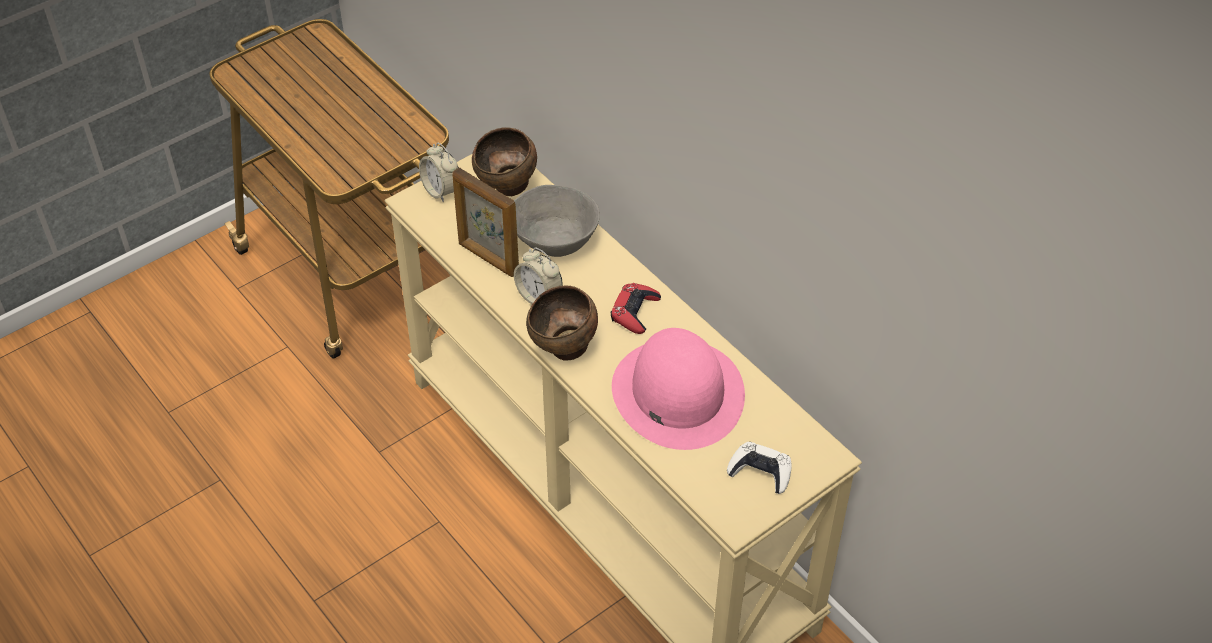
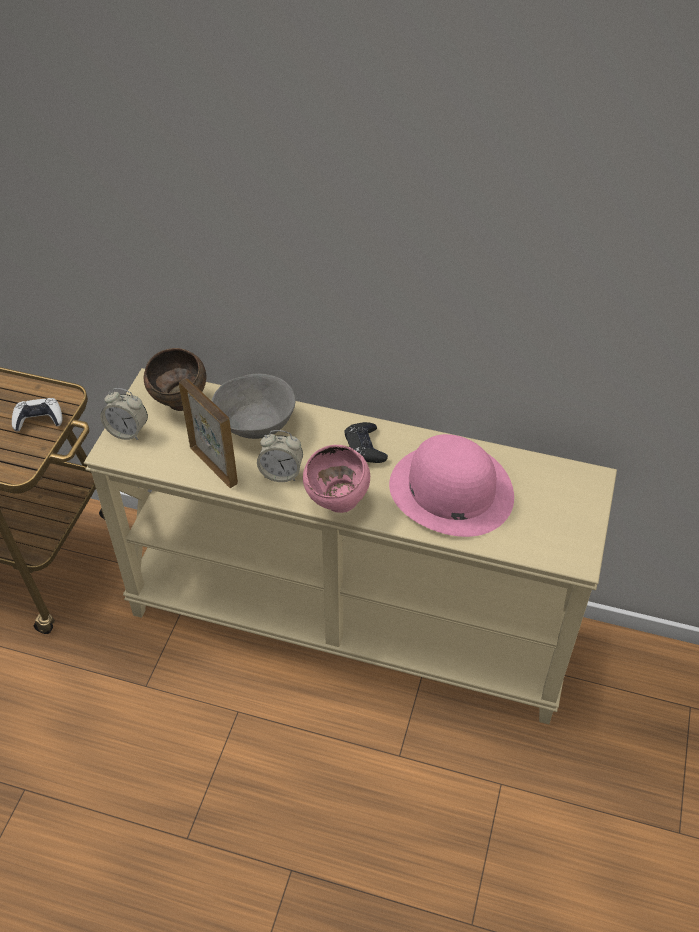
camera: 35 degrees left, 0 degrees up
(488, 258) = (214, 465): picture frame -> picture frame turned 135 degrees counterclockwise
(564, 349) = (338, 503): brown bowl -> pink bowl
(634, 312) = (365, 447): red game controller -> black game controller
(760, 471) = (560, 514): white game controller -> white game controller (38, 419)

